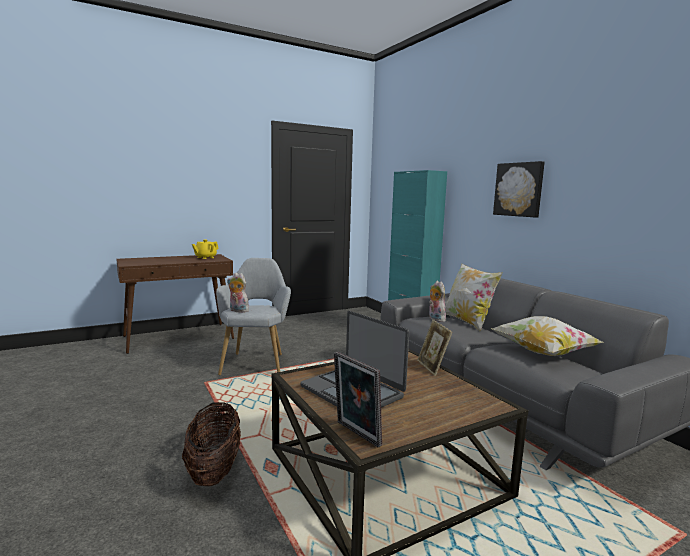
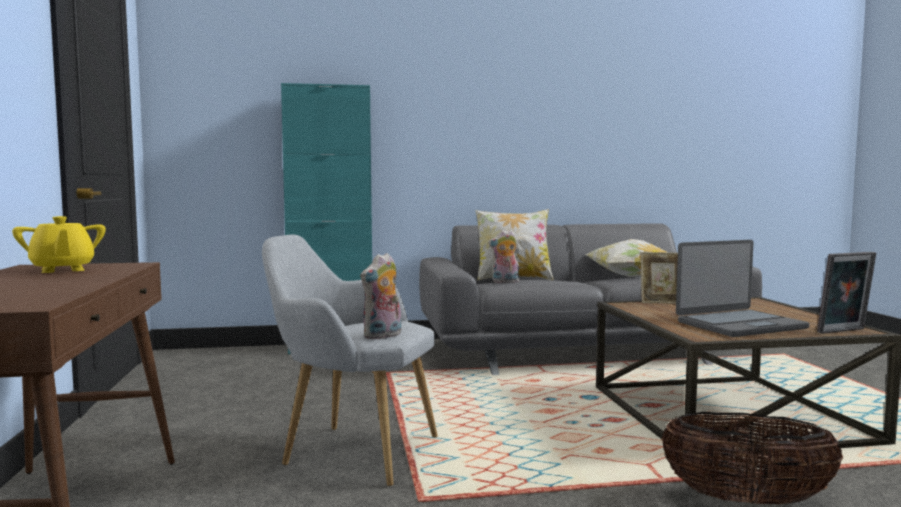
camera: 70 degrees left, 5 degrees down
(519, 189) = (491, 118): picture -> none

